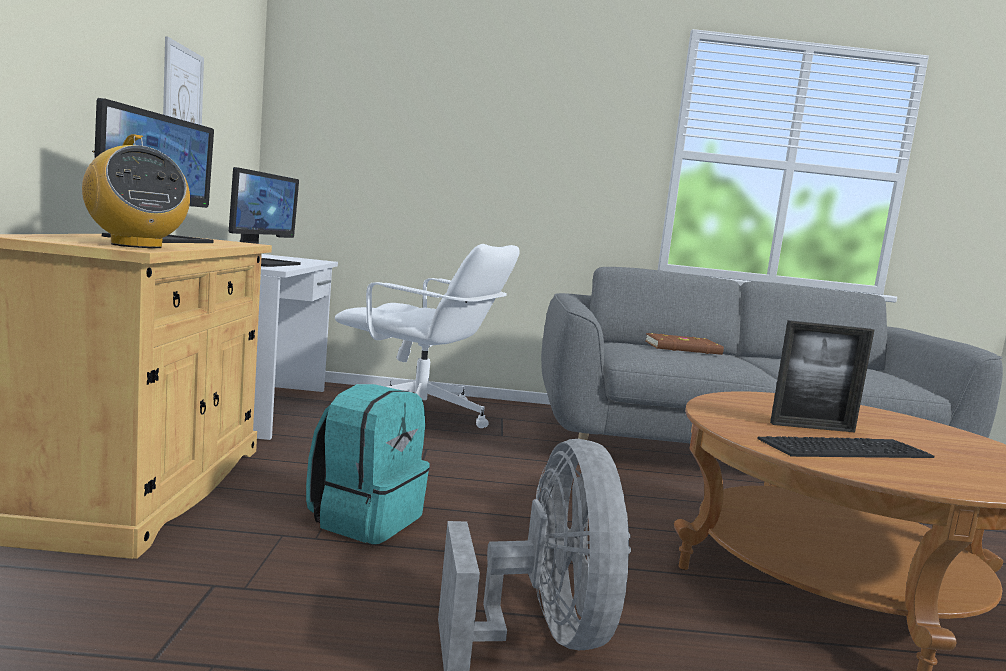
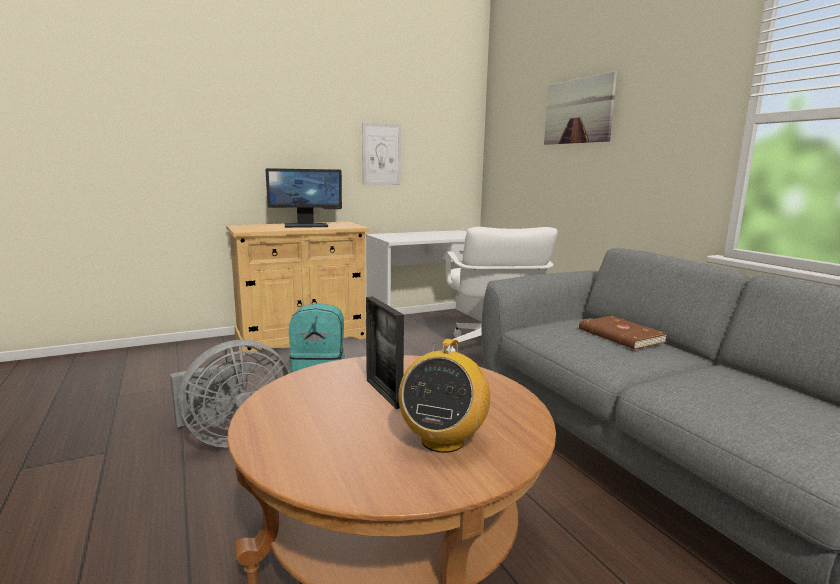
camera: 65 degrees right, 5 degrees up
(136, 245) = (256, 229): radio -> radio (442, 440)
(264, 263) = (413, 237): monitor -> none
(472, 106) = (578, 111): none -> picture
(844, 447) = (330, 403): keyboard -> none

